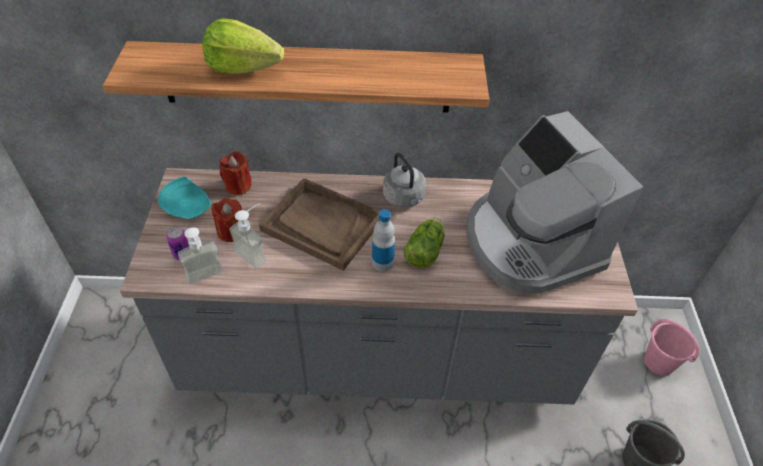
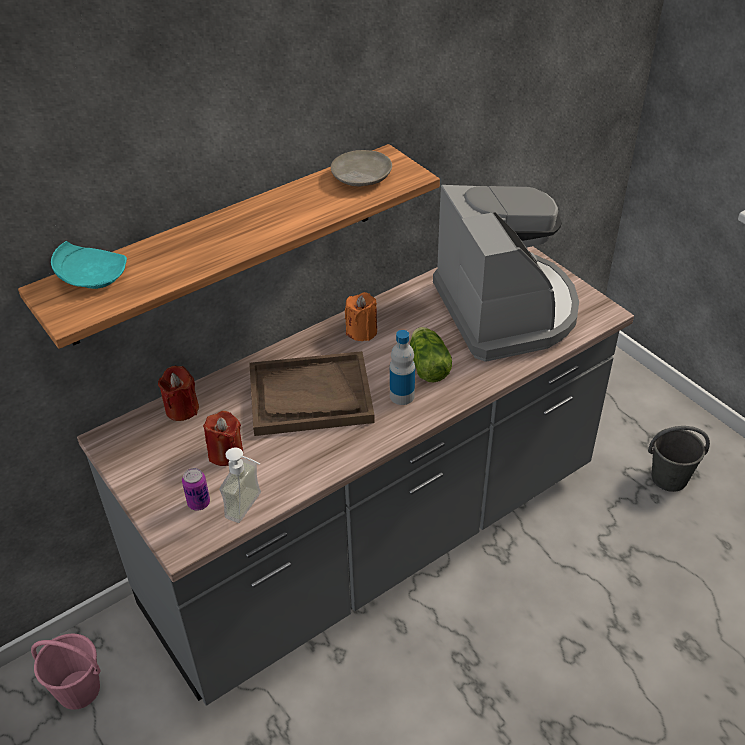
camera: 35 degrees left, 5 degrees down
(188, 206) = (150, 458): turquoise plate -> turquoise plate (92, 277)
(242, 68) = (185, 255): lettuce -> none
(256, 252) = (273, 456): soap dispenser -> none
(404, 198) = (362, 331): grey kettle -> orange candle
(428, 70) = (361, 177): none -> beige plate
(530, 243) = (506, 310): coffee machine -> coffee machine turned 135 degrees counterclockwise
(659, 362) = (618, 389): pink bucket -> pink bucket (79, 690)

